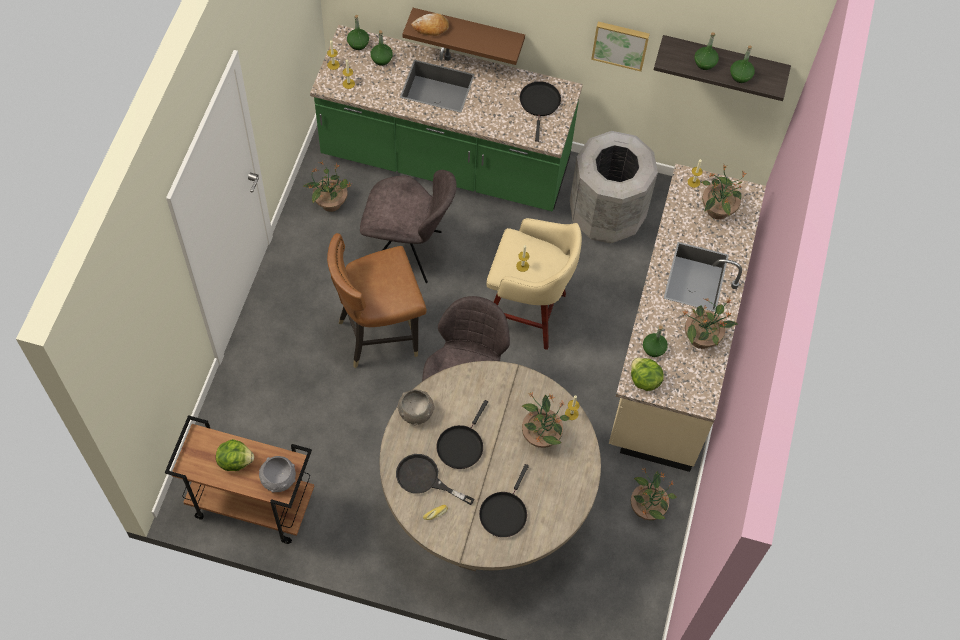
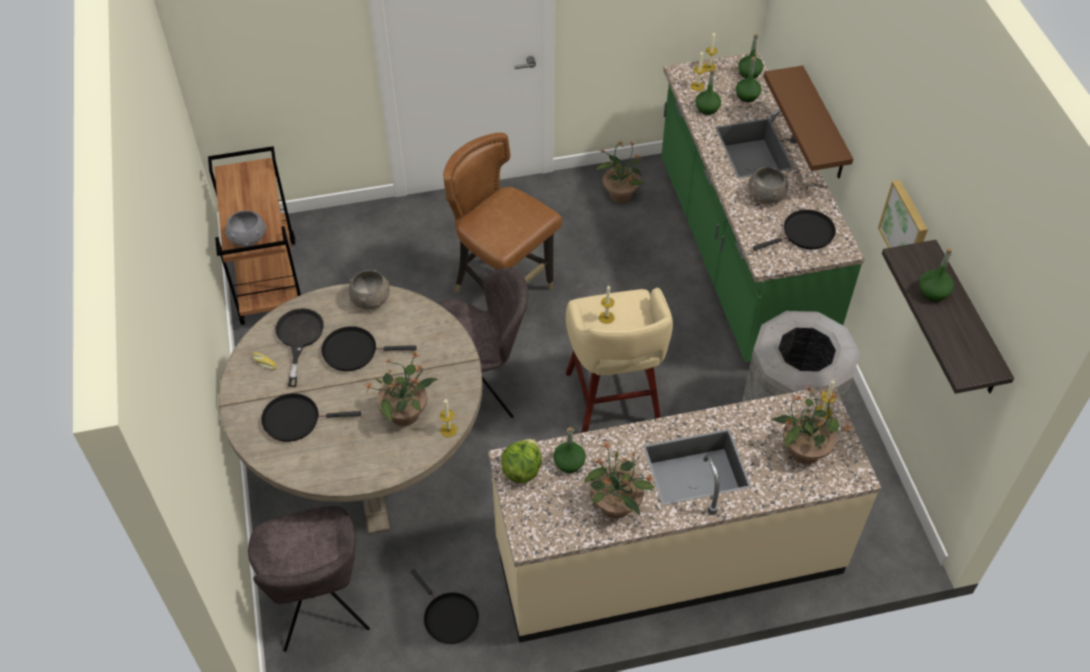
camera: 65 degrees right, 10 degrees down
(235, 460) = (250, 201): lettuce -> none
(407, 252) = (611, 274): grey chair -> grey chair (320, 607)
(431, 28) = (791, 87): bread -> none
(489, 105) = (765, 195): none -> grey bowl
(647, 507) = (448, 617): potted plant -> black frying pan
(740, 76) = (947, 333): green bottle -> green bottle (707, 108)

